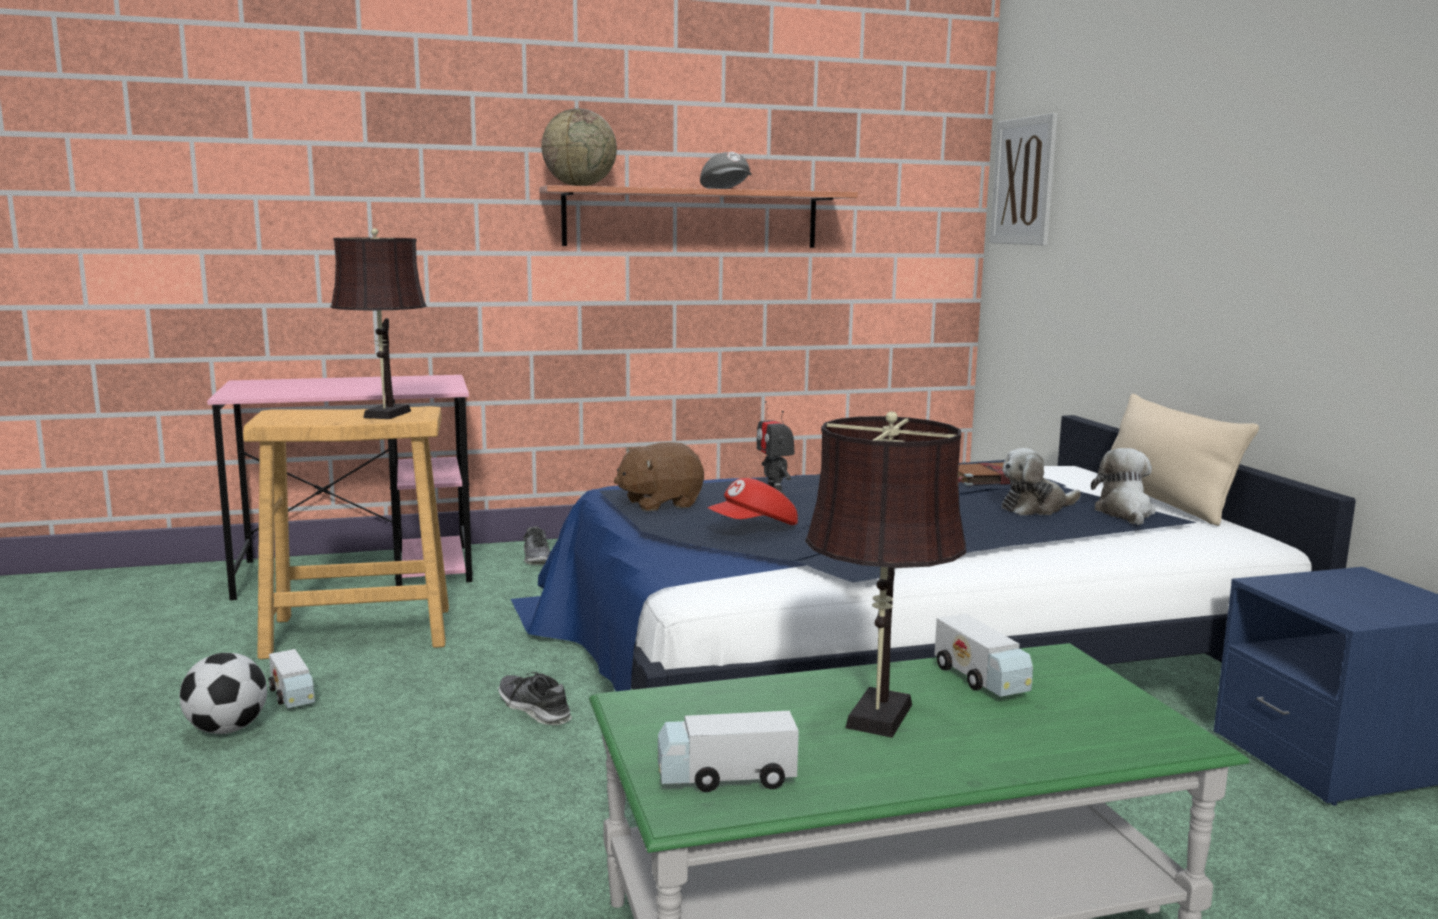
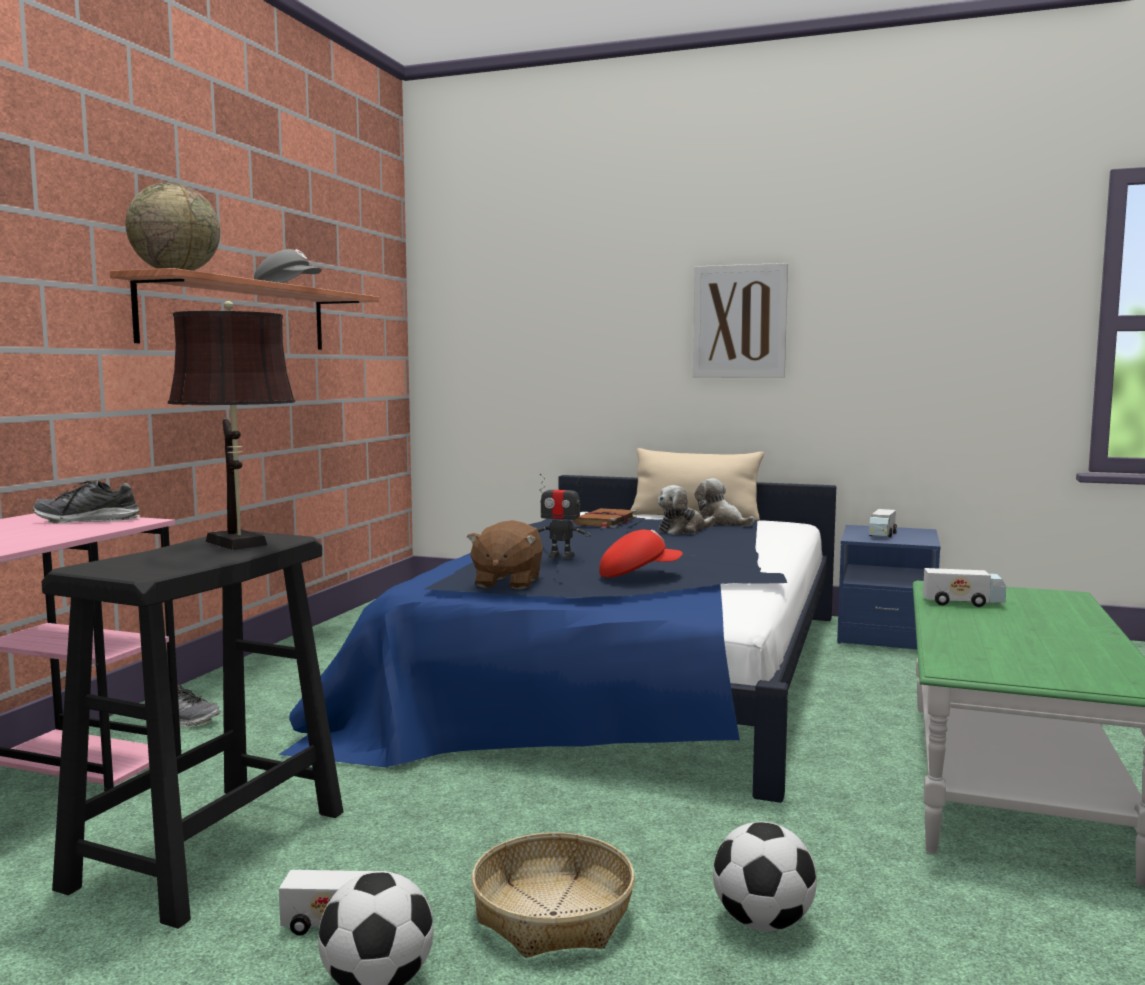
camera: 55 degrees left, 5 degrees down
(350, 756) = (552, 914): none -> basket
(358, 631) = (208, 849): beige stool -> black stool
(395, 840) = (762, 922): none -> football
(534, 709) = (560, 805): shoe -> shoe (88, 520)
(725, 777) = (1094, 672): toy truck -> toy truck (882, 535)
(754, 528) = (638, 574): red cap -> red cap turned 105 degrees counterclockwise
(876, 719) = (1015, 630): brown table lamp -> none
(1023, 181) = (461, 295): picture -> picture (739, 321)
(1035, 508) = (683, 530): plush toy -> plush toy turned 45 degrees clockwise

